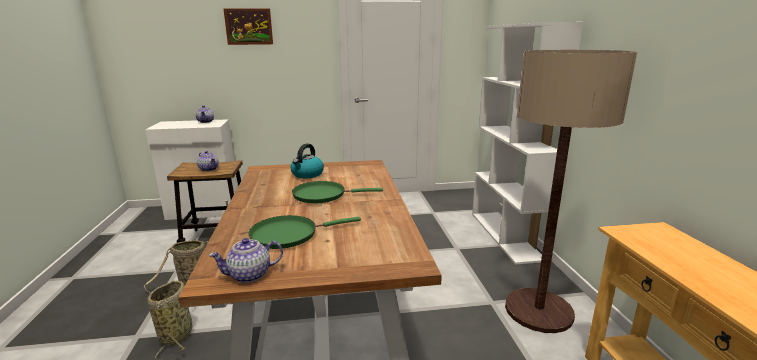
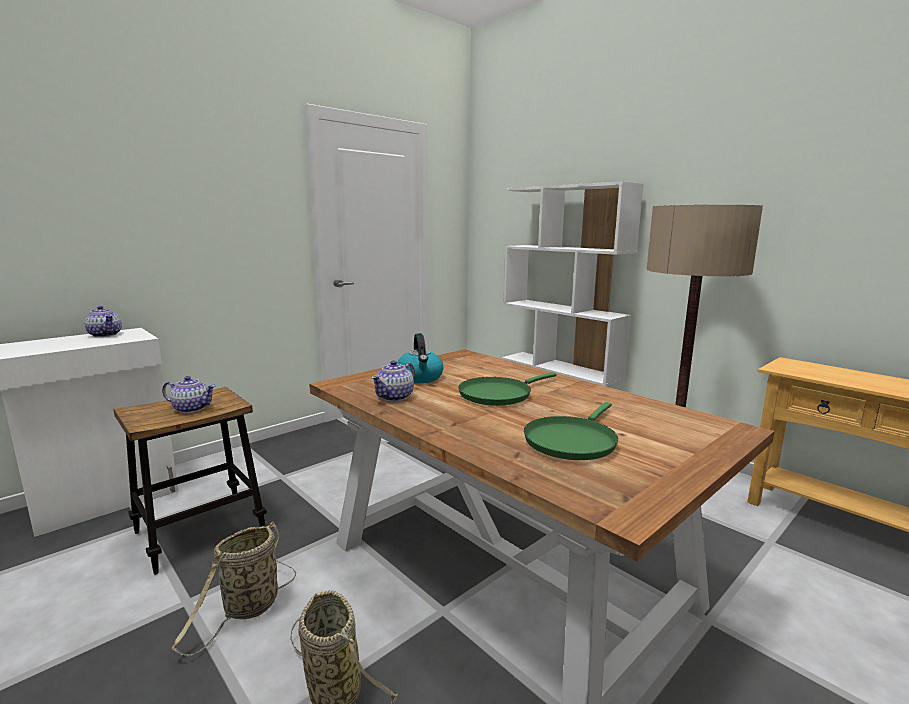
camera: 35 degrees left, 5 degrees down
(249, 26) = (175, 172): picture -> none
(250, 275) = (645, 490): teapot -> teapot (395, 397)

